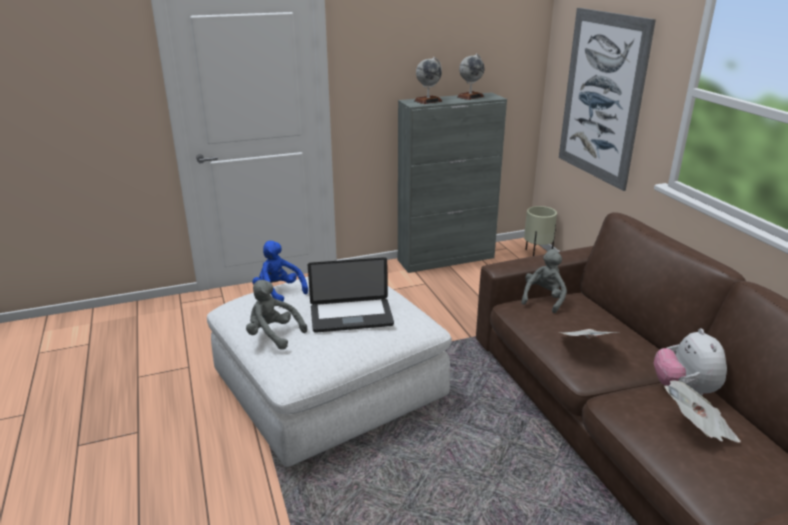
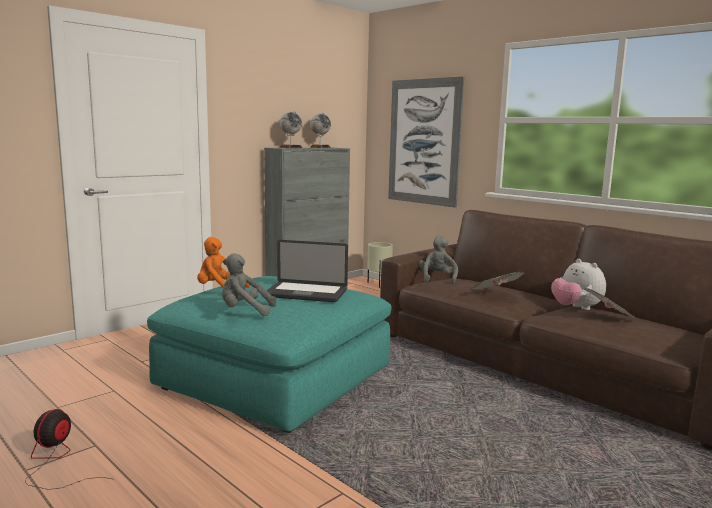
camera: 25 degrees left, 15 degrees down
(102, 442) = (56, 461): none -> fan
(279, 292) = (219, 289): blue plush toy -> orange plush toy
(329, 386) = (275, 379): white ottoman -> turquoise ottoman
(351, 316) = (306, 293): laptop -> laptop turned 45 degrees clockwise

